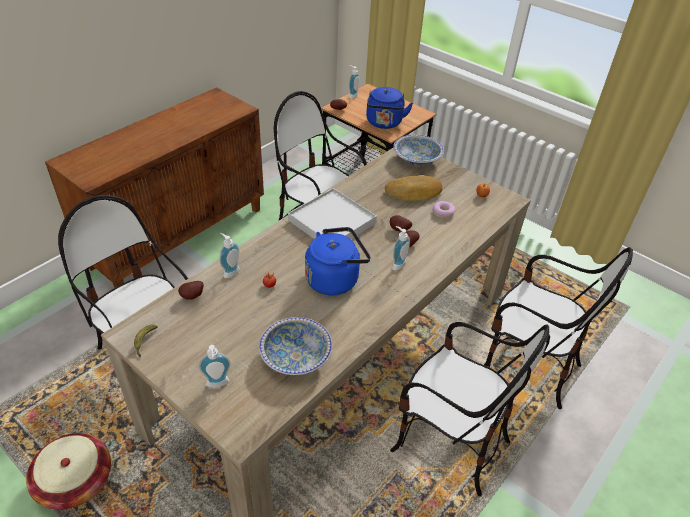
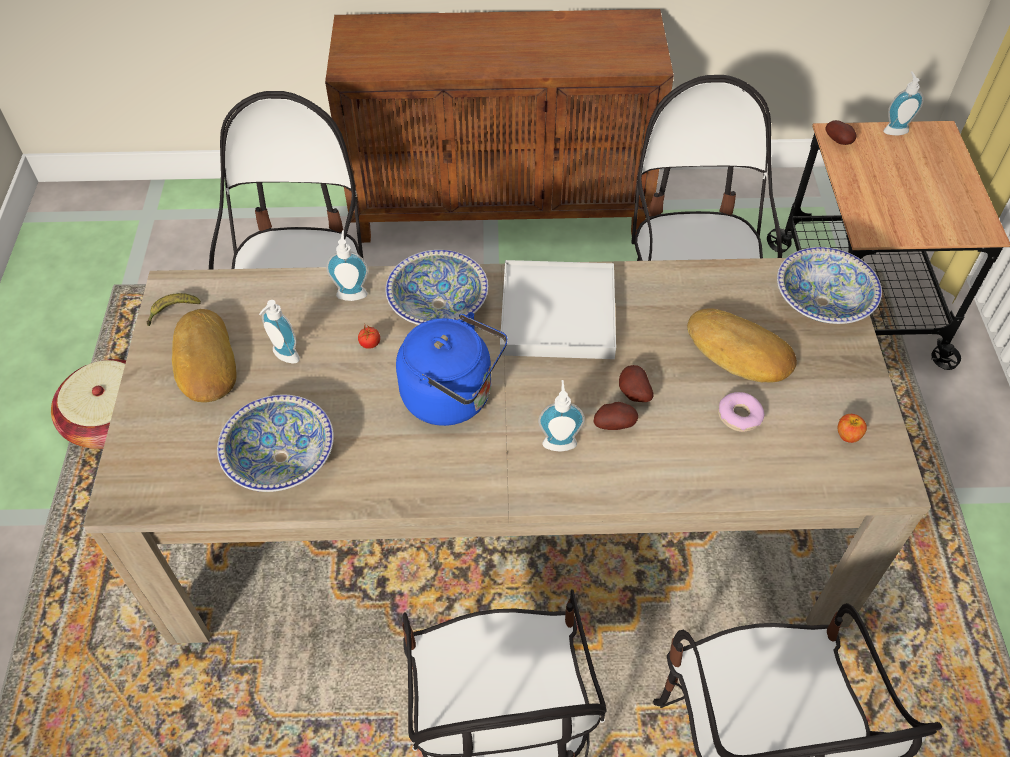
camera: 50 degrees right, 10 degrees up
(193, 296) = (278, 294): potato -> none
(197, 350) = (203, 362): none -> bread
(218, 385) = (172, 420): soap dispenser -> soap dispenser (283, 357)
(277, 250) = (438, 304): none -> bowl
(384, 123) = (885, 208): blue kettle -> none

